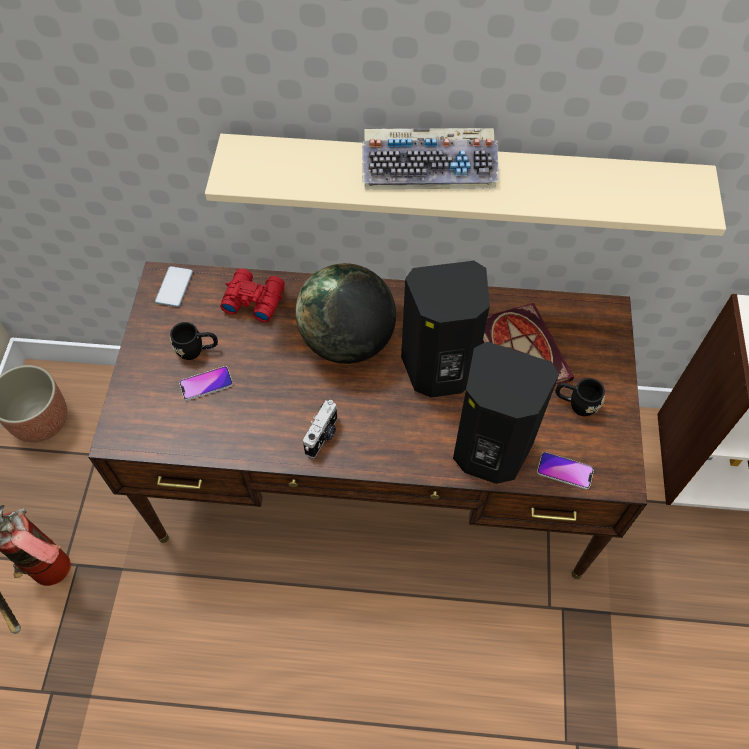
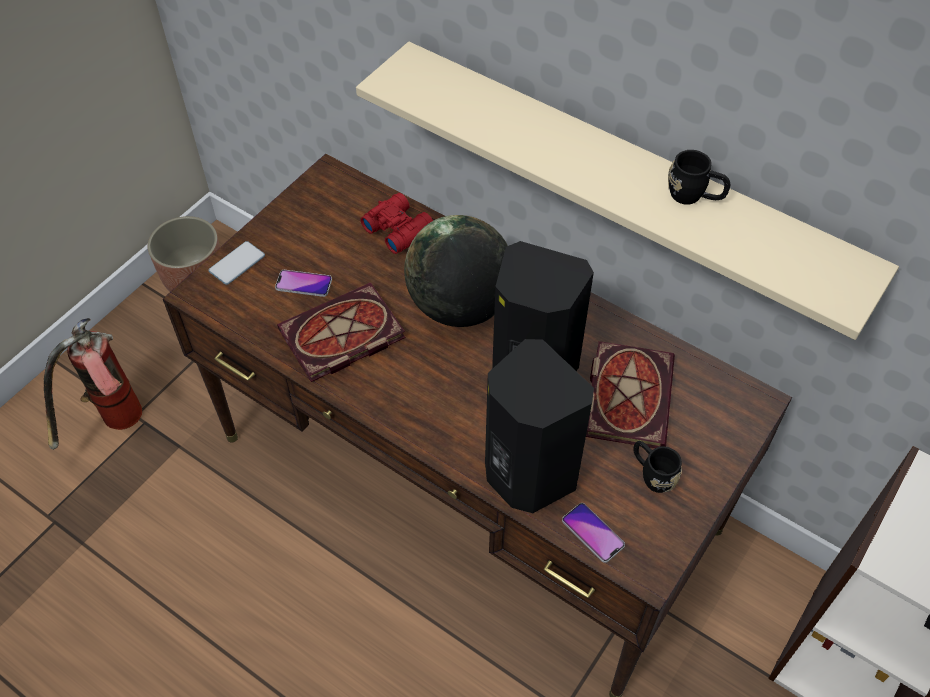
camera: 30 degrees right, 5 degrees down
(174, 287) = (334, 186): phone -> phone (237, 264)
(197, 350) = (316, 251): black mug -> black mug (694, 196)
(269, 414) = (340, 337): none -> book
(323, 436) = (376, 381): camera -> none
(430, 167) = (583, 146): keyboard -> none

